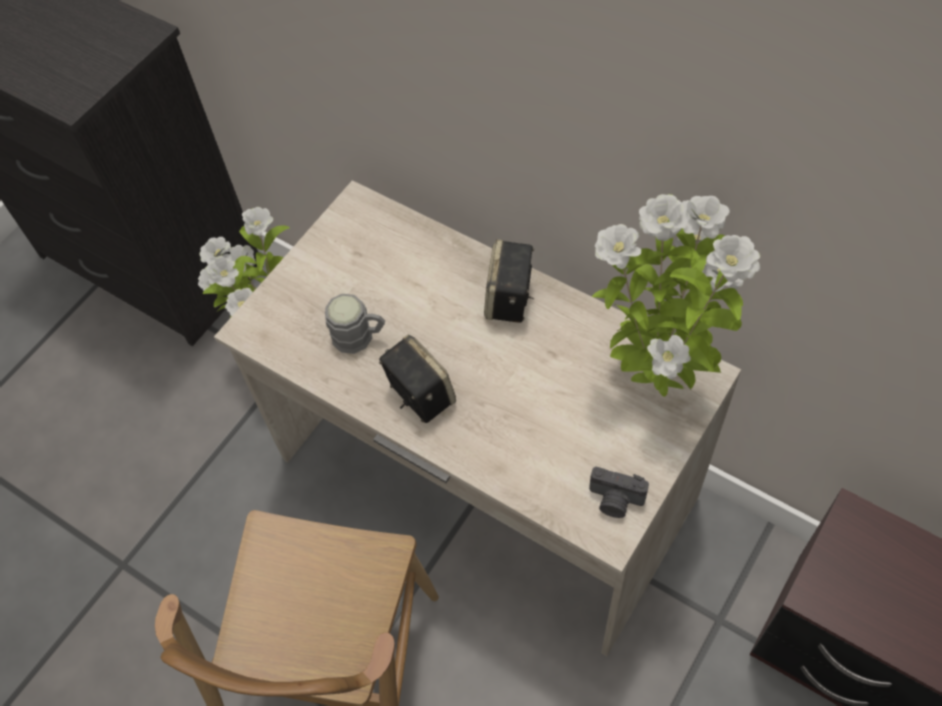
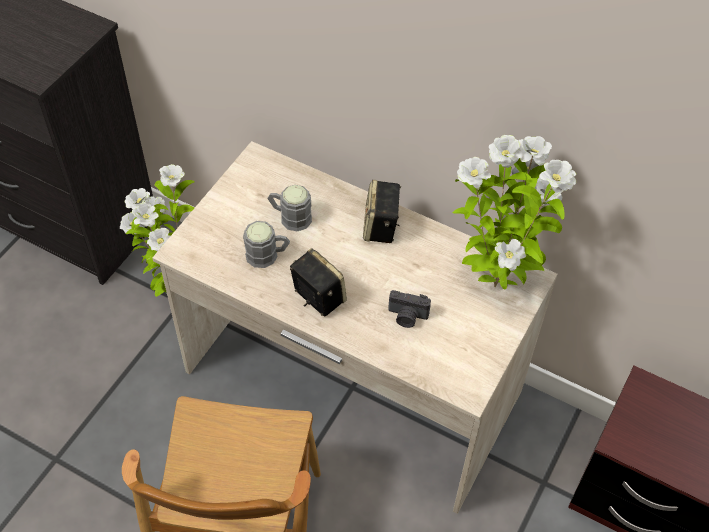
camera: 10 degrees left, 5 degrees down
(393, 285) = (290, 217): none -> grey mug
(615, 501) = (471, 368): camera -> camera (407, 317)

